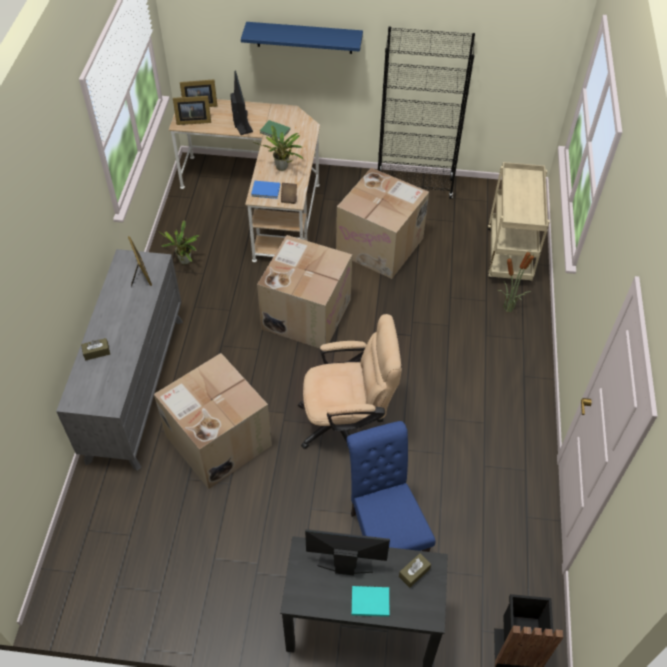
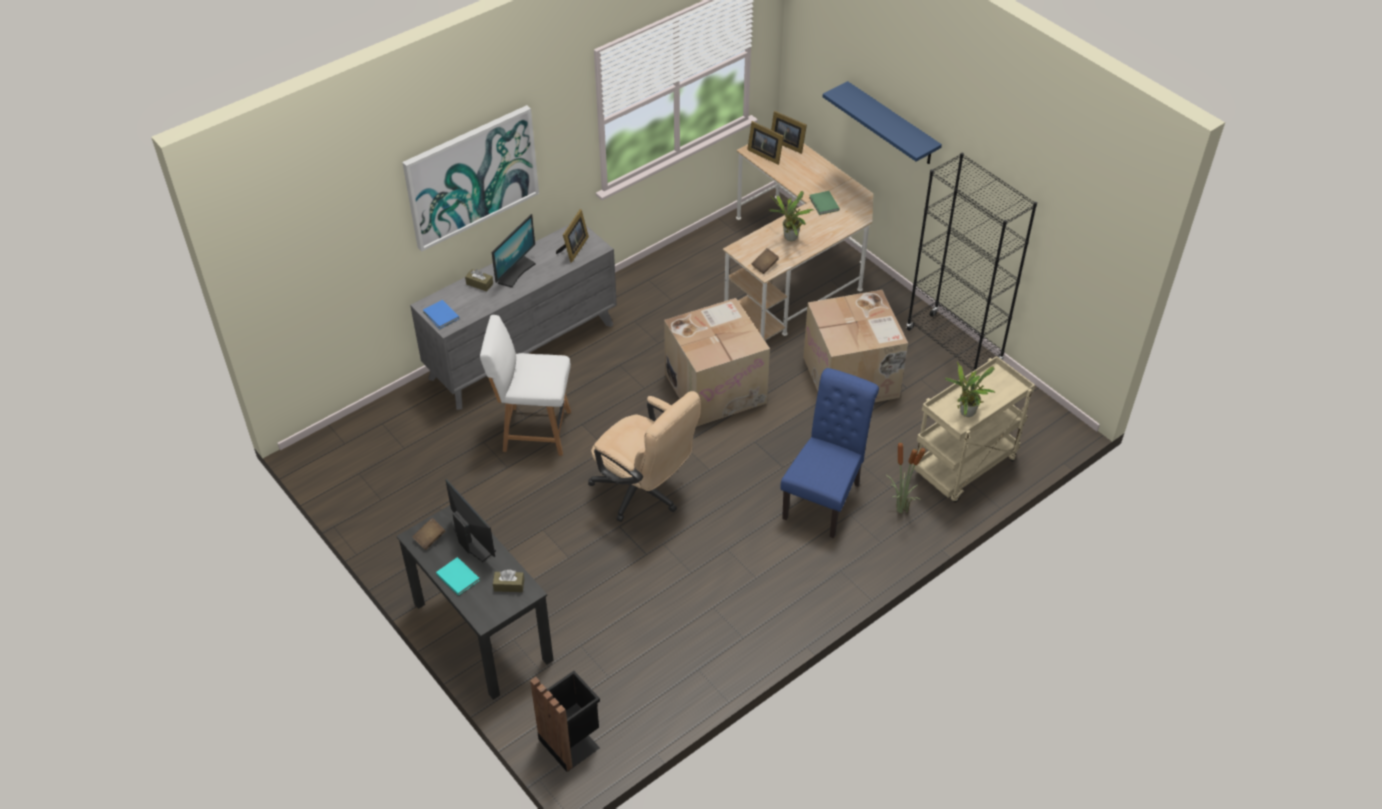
camera: 45 degrees right, 5 degrees down
(50, 257) = (471, 176): none -> picture
(185, 262) = (668, 281): potted plant -> potted plant (966, 414)
(216, 440) = (534, 430): cardboard box -> white chair
(241, 122) = (804, 180): monitor -> monitor (515, 272)
(266, 191) = (753, 249): blue book -> blue book (441, 316)
(309, 590) = (429, 538): none -> brown book
(384, 533) = (573, 588): blue chair -> blue chair (825, 497)

